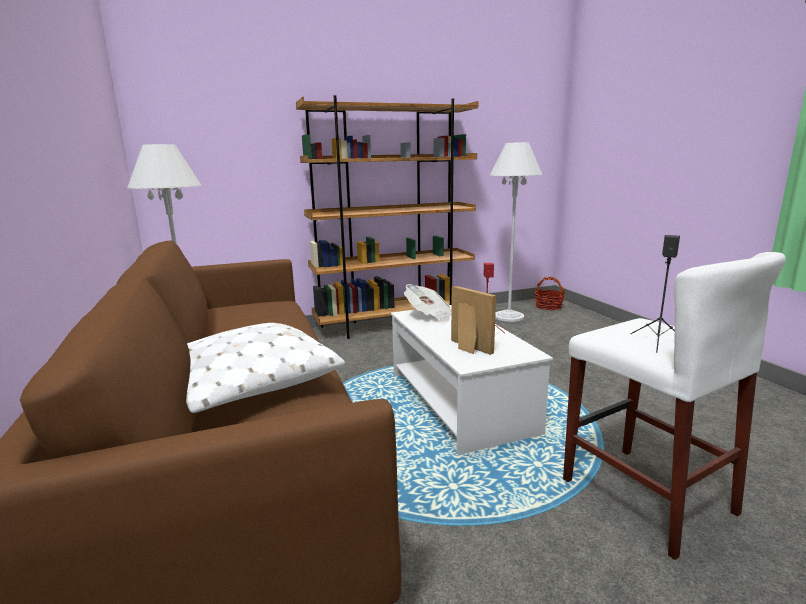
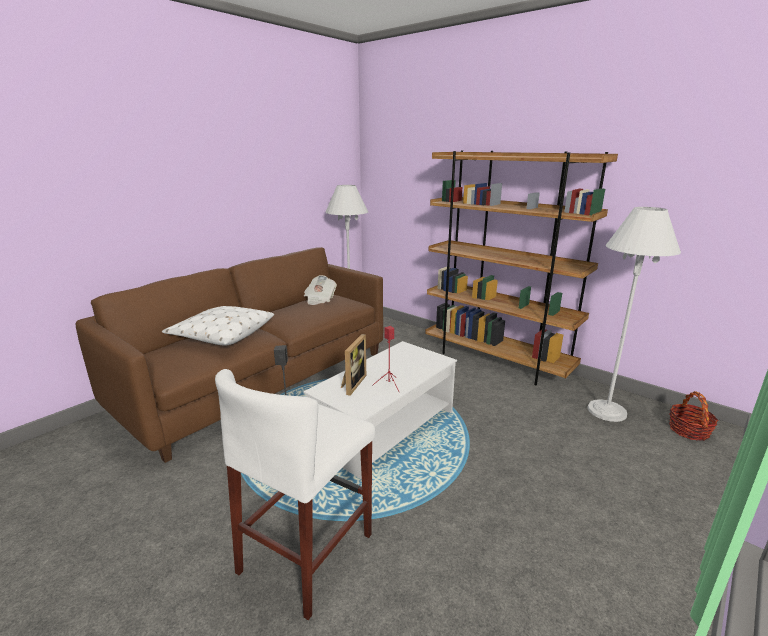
camera: 60 degrees right, 5 degrees up
(429, 316) = (409, 355): newspaper -> newspaper (319, 299)

